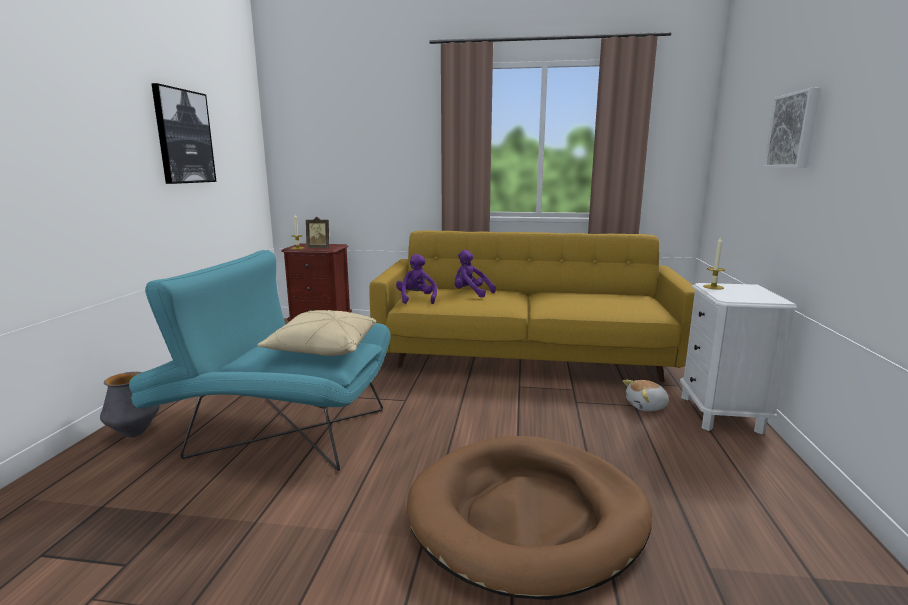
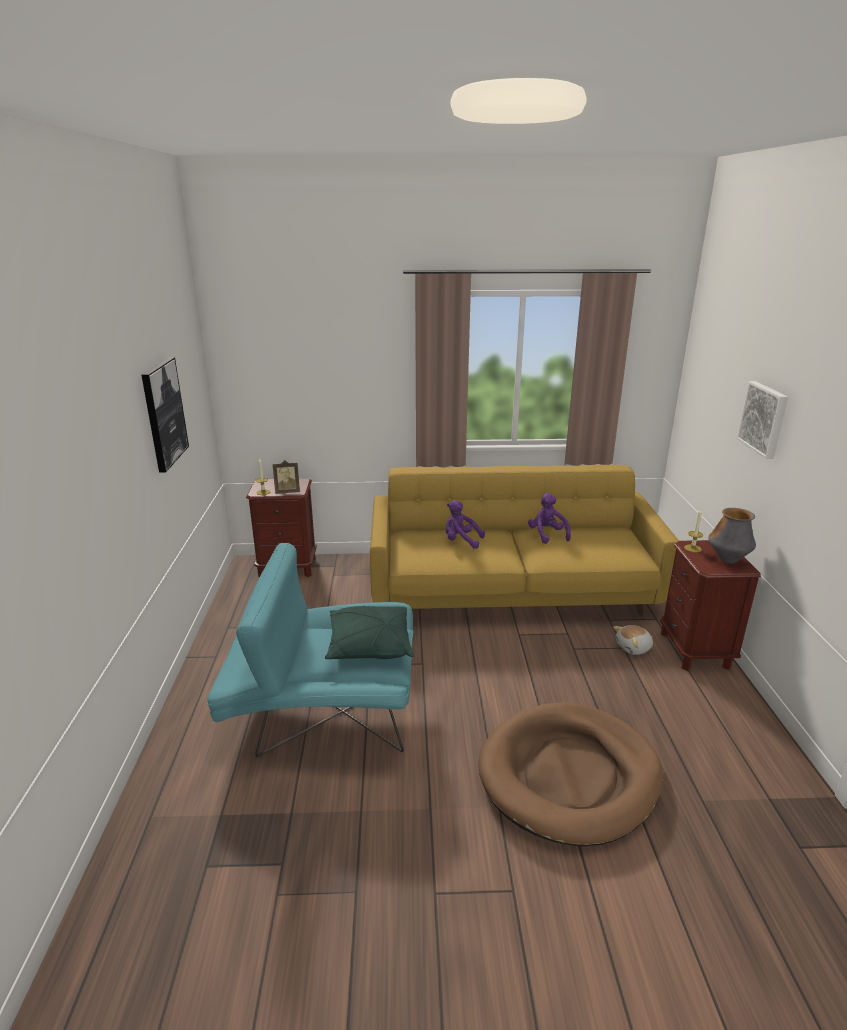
camera: 10 degrees left, 10 degrees up
(134, 433) = (189, 733): vase -> vase (727, 560)
(323, 349) = (369, 645): beige pillow -> green pillow
(416, 299) = (411, 554): purple plush toy -> purple plush toy (547, 535)
(721, 414) = (694, 650): white nightstand -> brown nightstand

